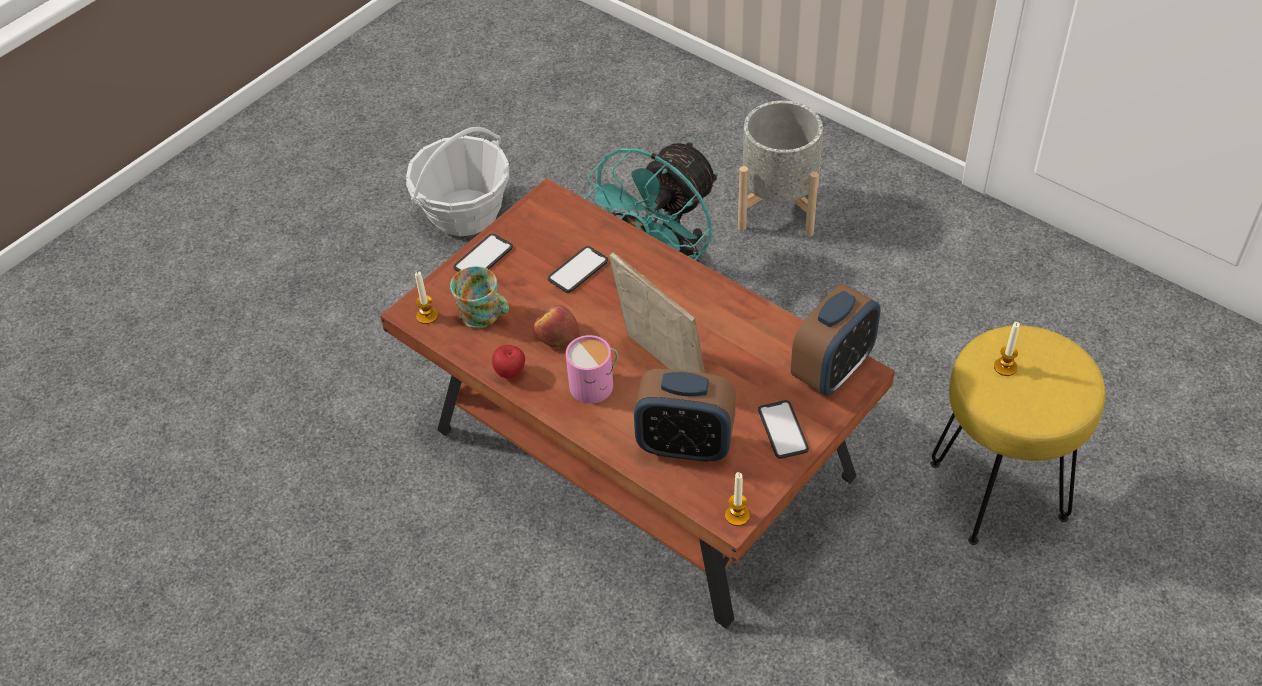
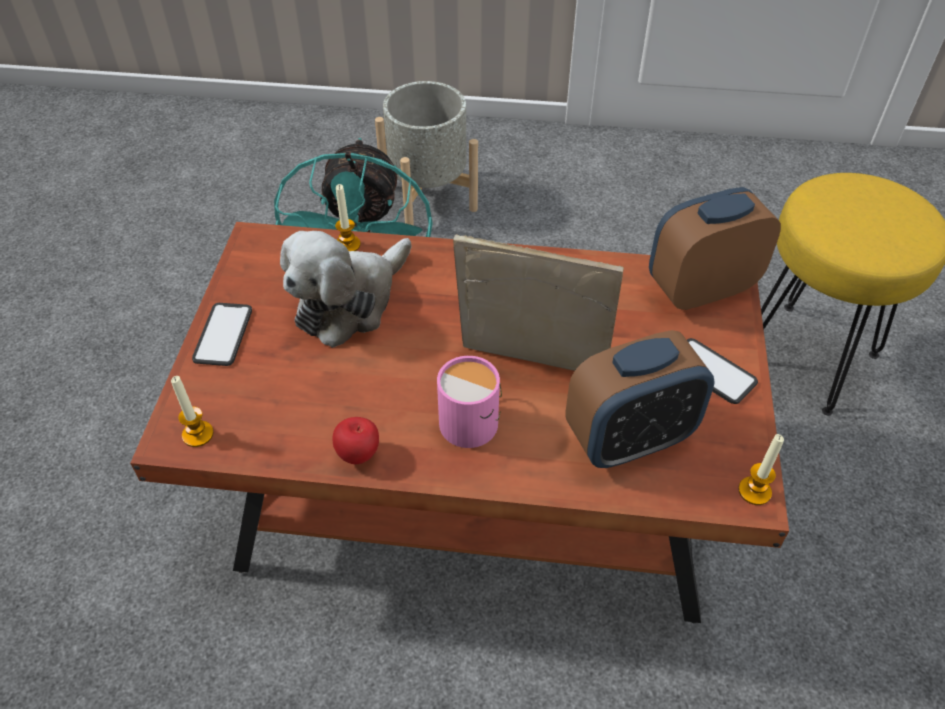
camera: 35 degrees left, 0 degrees up
(464, 213) = (111, 322): basket -> none
(484, 316) = (274, 402): mug -> none
(556, 335) = (381, 384): apple -> none
(578, 270) = (349, 302): phone -> plush toy
(832, 370) = (701, 289): alarm clock -> alarm clock turned 120 degrees counterclockwise
(1005, 367) = (842, 218): candle -> candle (347, 245)

